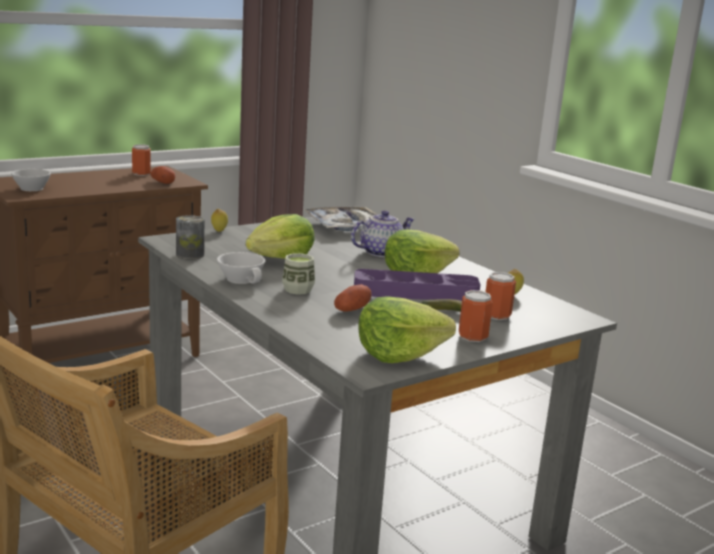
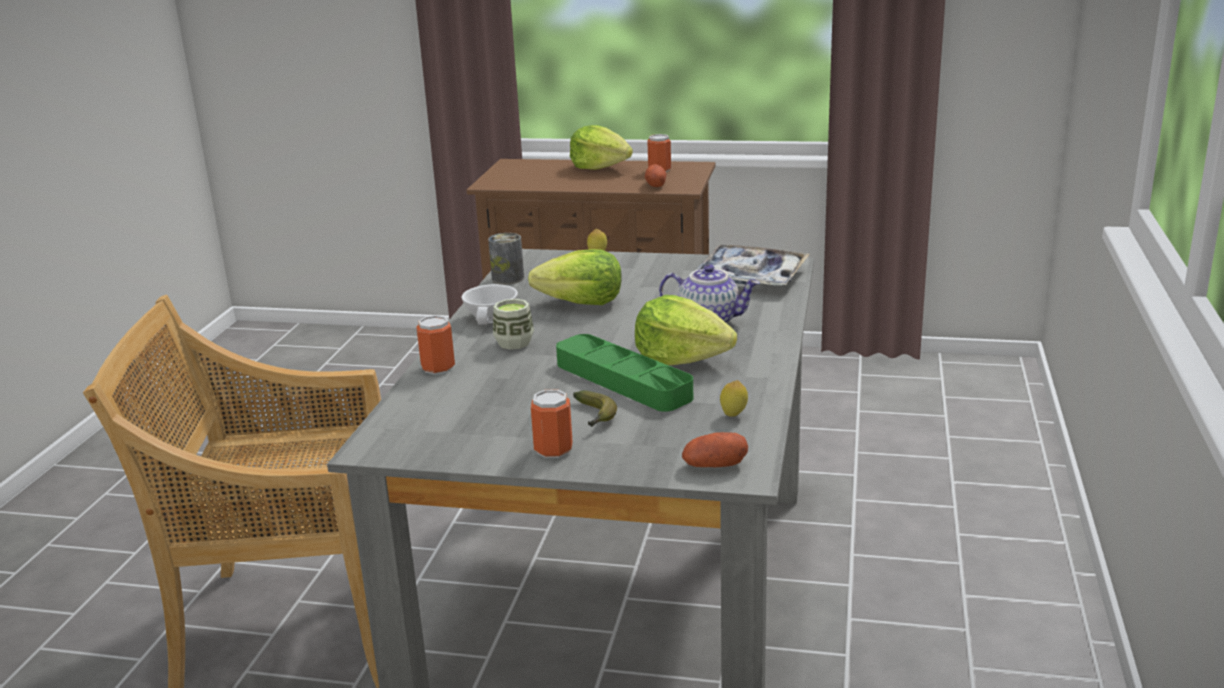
camera: 50 degrees right, 5 degrees up
(31, 188) = (517, 175): white cup -> none
(352, 309) = (511, 380): potato -> potato (715, 465)
(399, 354) = (438, 441): lettuce -> lettuce (600, 167)
(415, 293) = (623, 380): purple tray -> green tray
(497, 315) = (644, 435): can -> can (438, 368)

